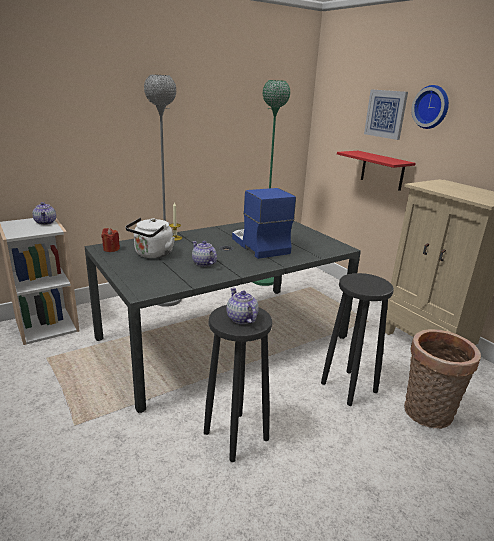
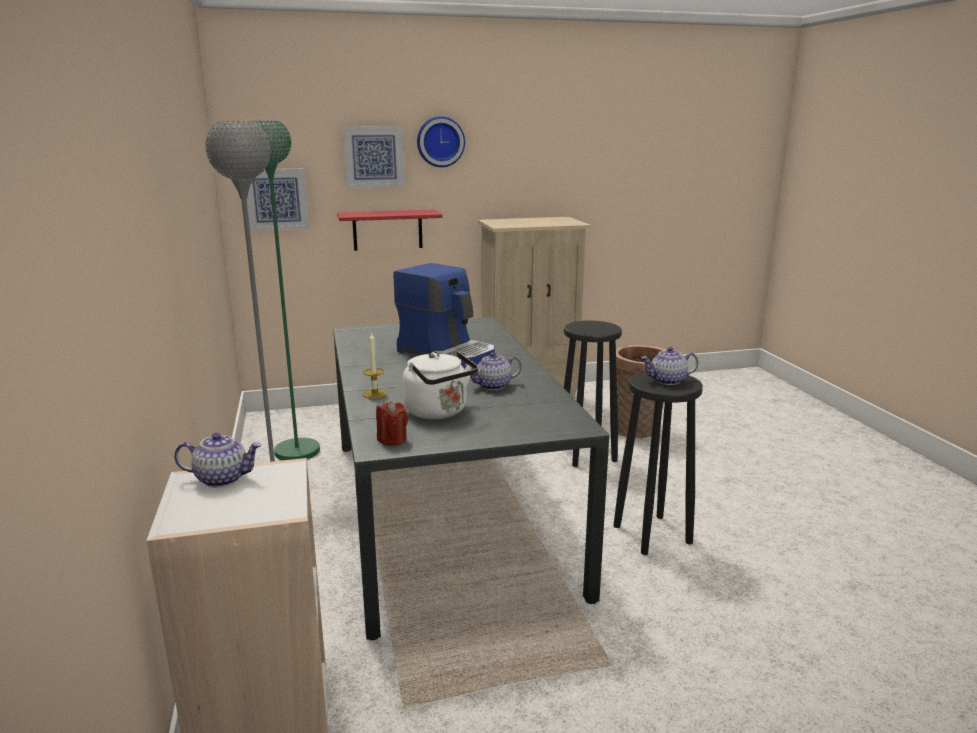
camera: 70 degrees left, 5 degrees down
(258, 245) = (447, 353): coffee machine -> coffee machine turned 135 degrees counterclockwise
(331, 135) = (276, 199): none -> picture

